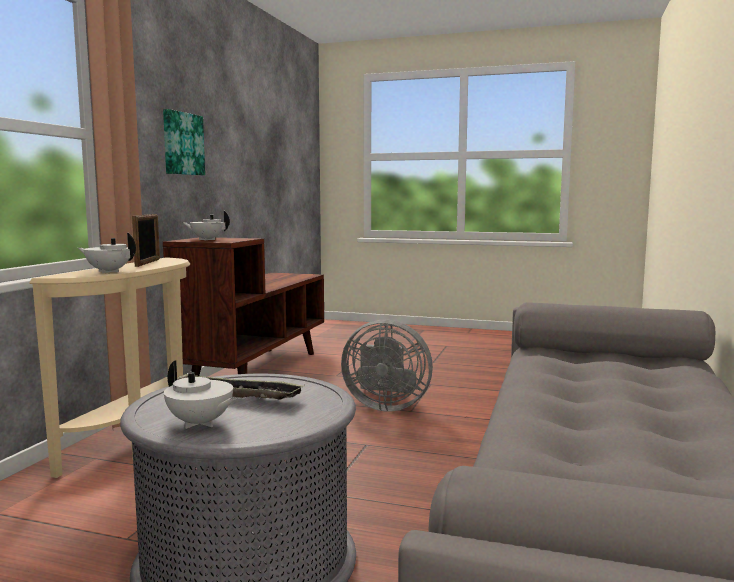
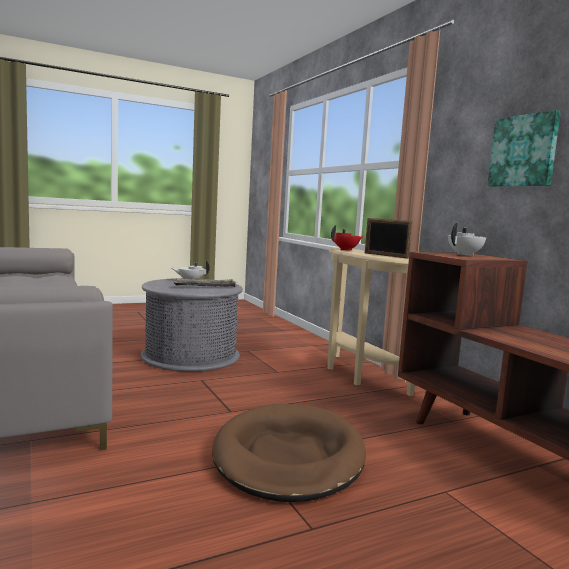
camera: 135 degrees right, 0 degrees up
(108, 271) = (346, 250): white teapot -> red teapot
(385, 406) = (288, 457): grey fan -> brown dog bed

